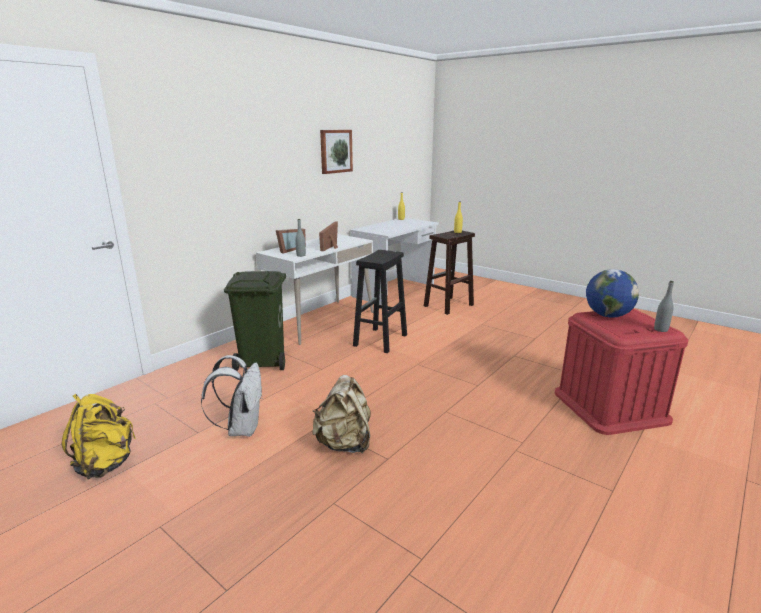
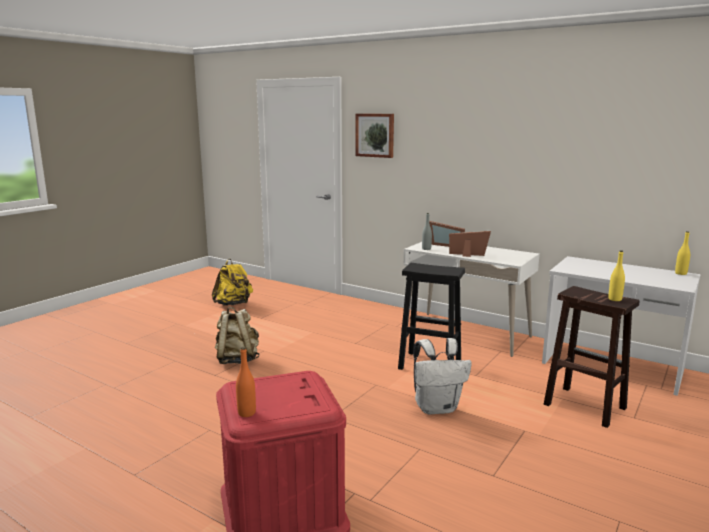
camera: 85 degrees right, 5 degrees down
(242, 428) = (263, 328): white backpack -> white backpack (437, 408)
(264, 361) = (365, 322): green trash can -> none
(335, 151) = (558, 155): picture -> picture (375, 135)
(607, 315) = (299, 386): globe -> none
(660, 329) = (246, 413): grey bottle -> orange bottle

